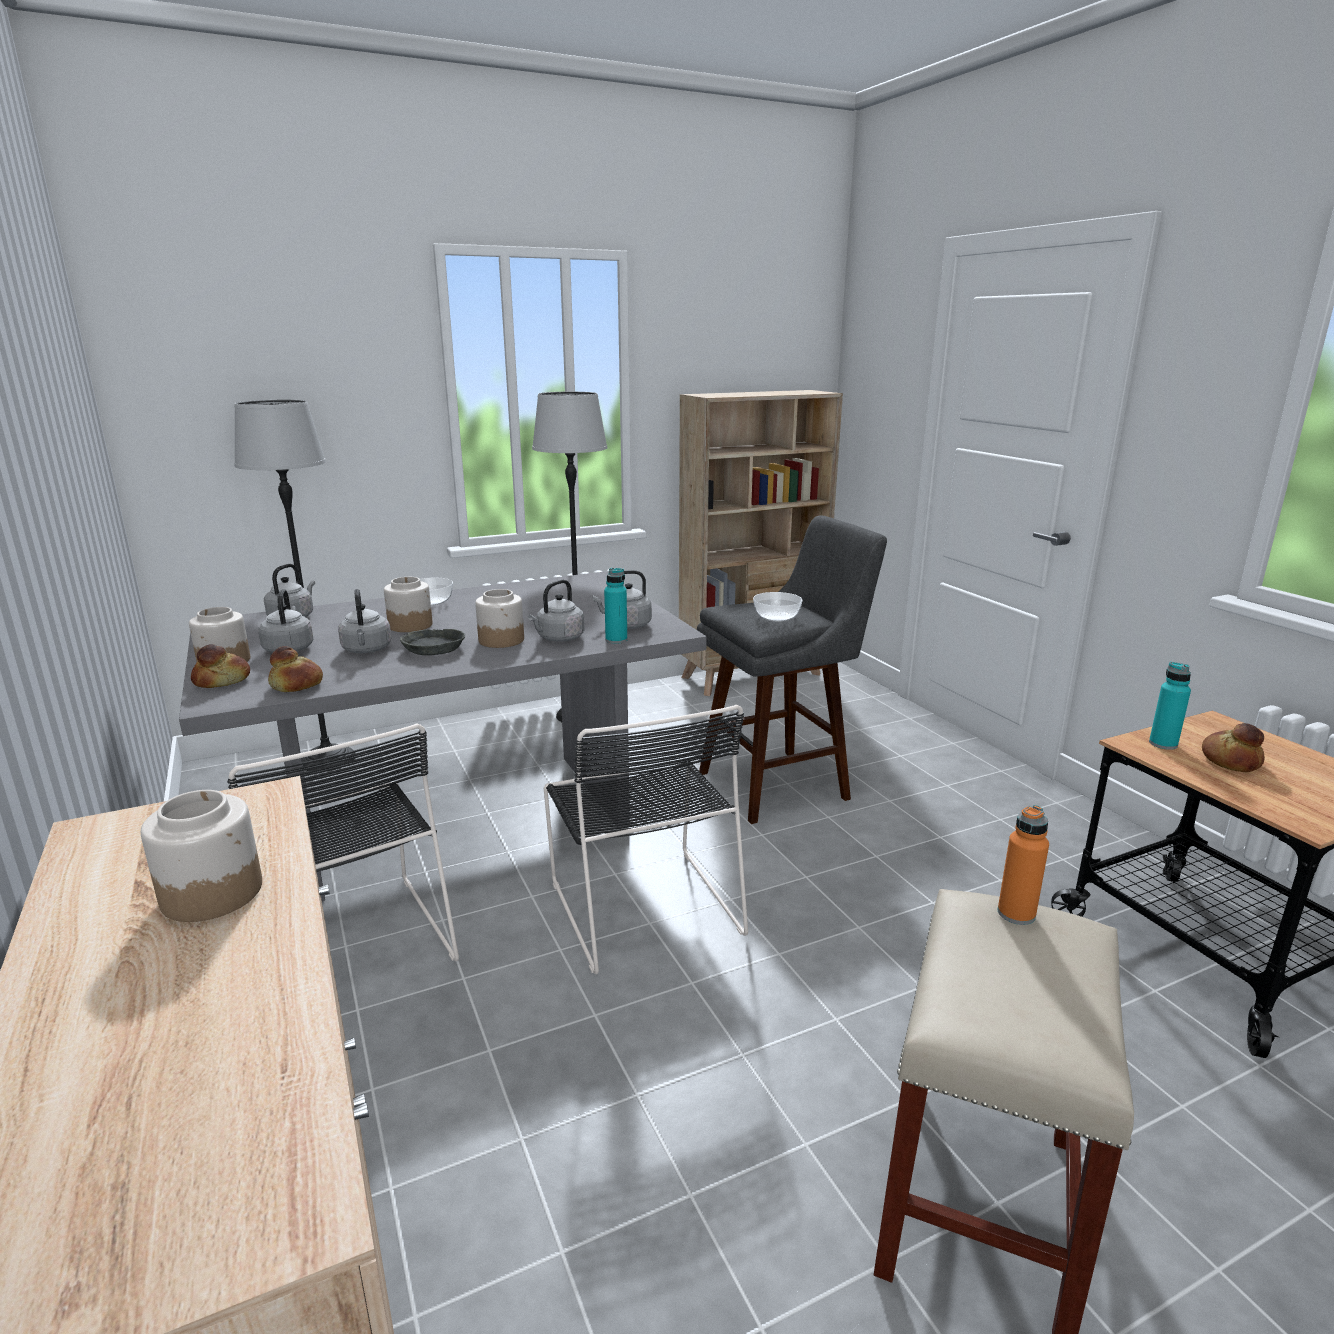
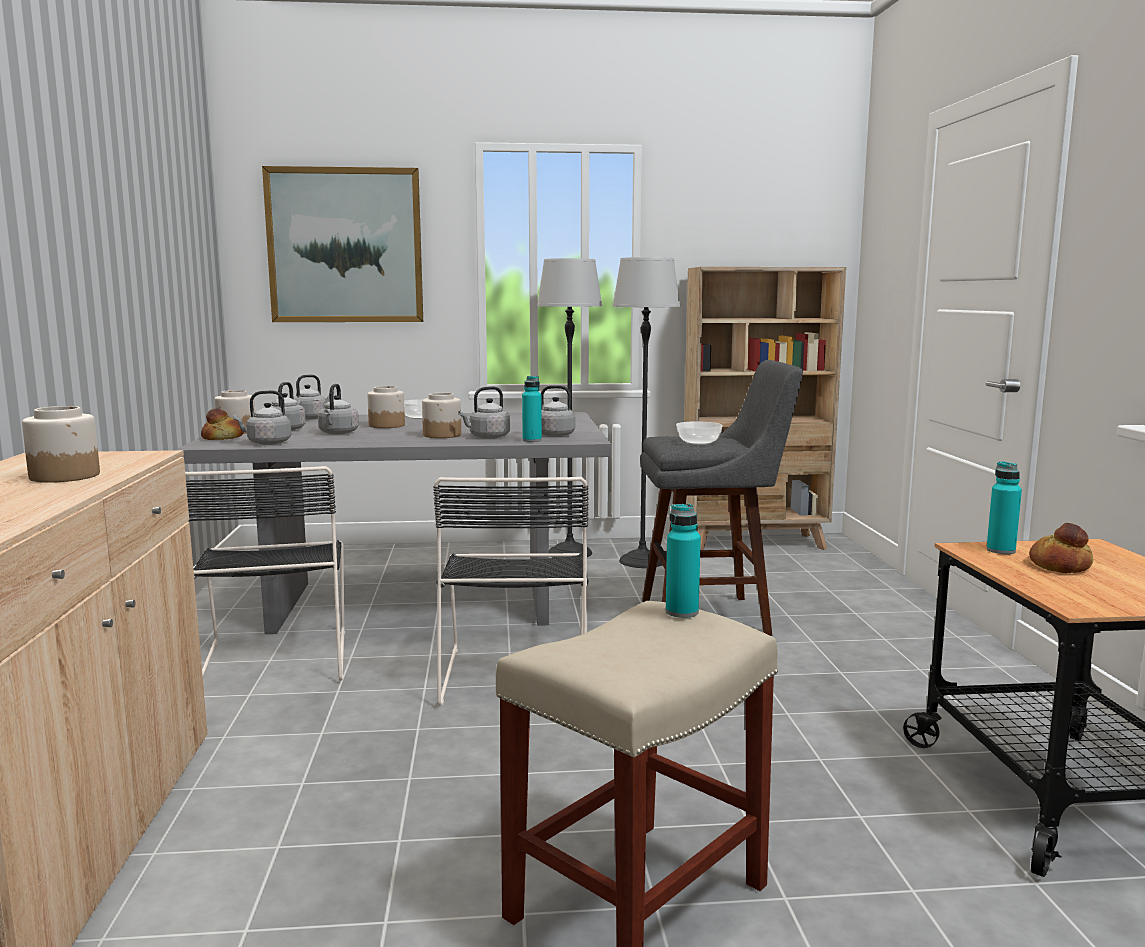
camera: 20 degrees right, 10 degrees down
(277, 379) = (345, 246): none -> picture
(296, 685) = (266, 443): bread -> grey kettle
(328, 759) = (345, 557): floor lamp -> floor lamp (642, 561)
(434, 648) = (386, 435): grey bowl -> none
(1016, 914) = (682, 612): orange bottle -> turquoise bottle

